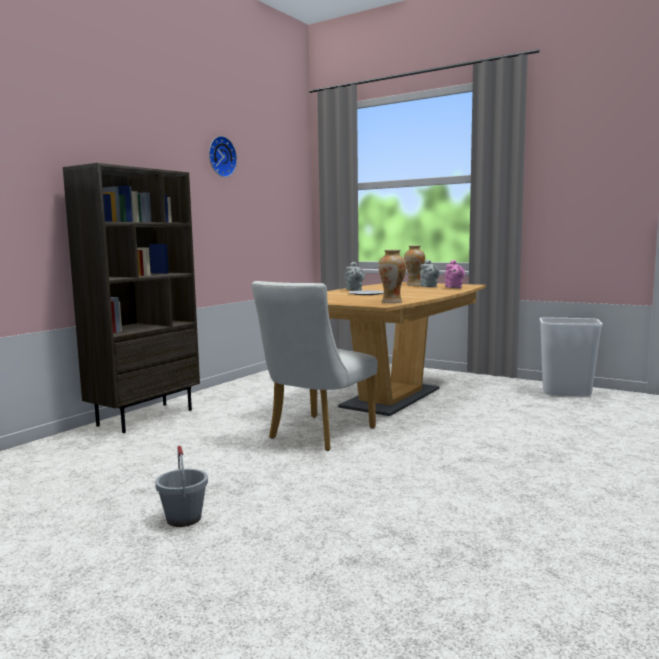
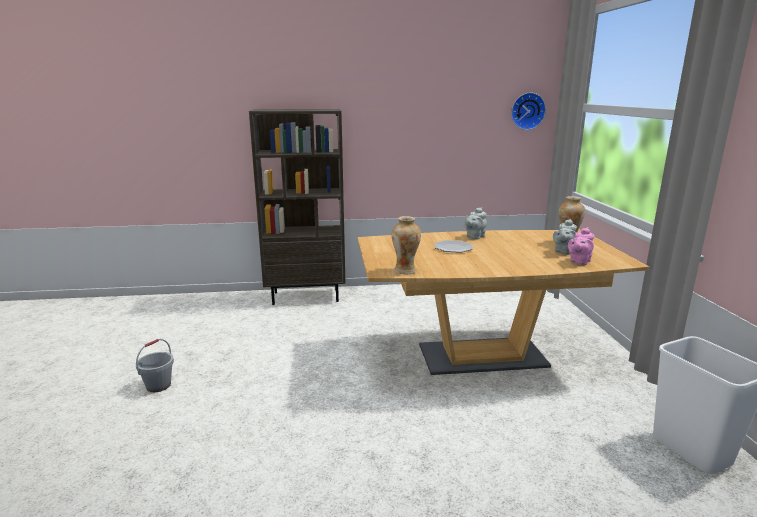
camera: 50 degrees right, 10 degrees up
(220, 157) = (423, 83): wall clock -> wall clock (527, 111)
(316, 435) = (345, 364): white chair -> none

